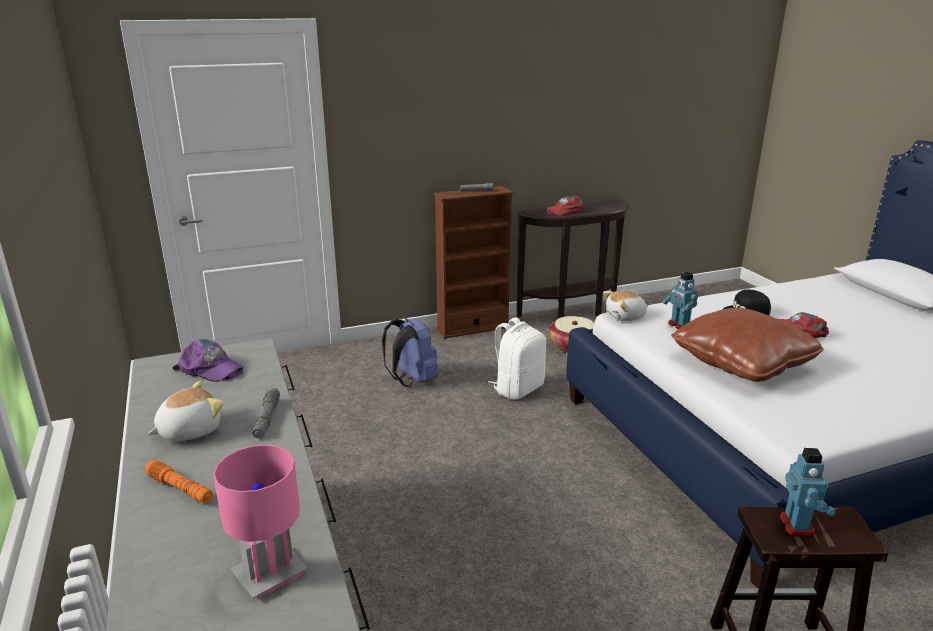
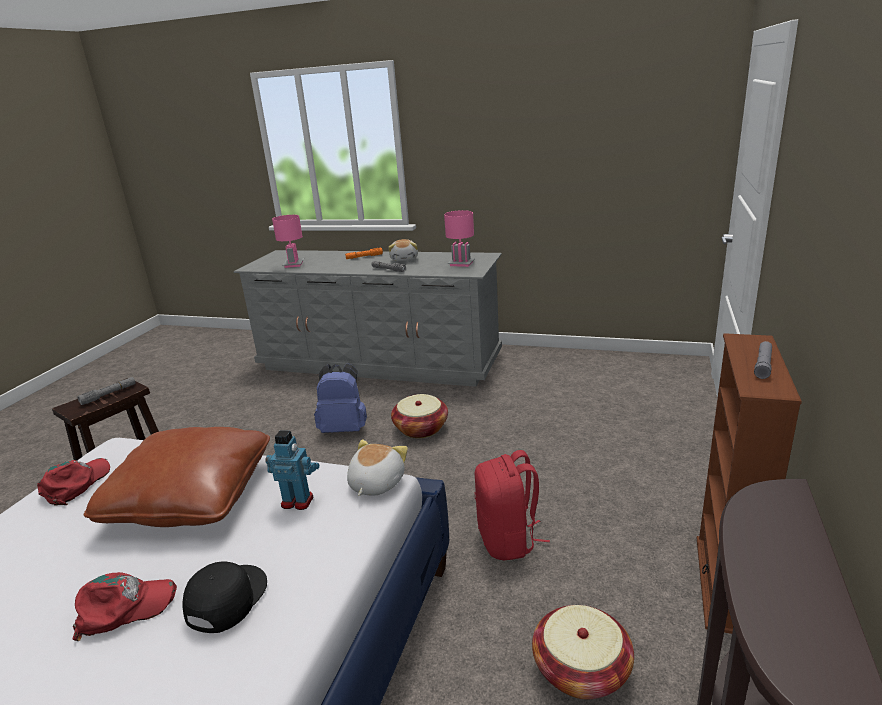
camera: 130 degrees right, 0 degrees up
(210, 369) = (461, 263): purple cap -> pink table lamp
(412, 380) = (591, 476): blue backpack -> blue backpack (344, 428)
(420, 490) = (421, 428): none -> basket
(518, 389) = (508, 540): white backpack -> red backpack
(565, 211) = (775, 541): red cap -> red cap (76, 484)
(797, 525) = (109, 394): toy robot -> grey flashlight

